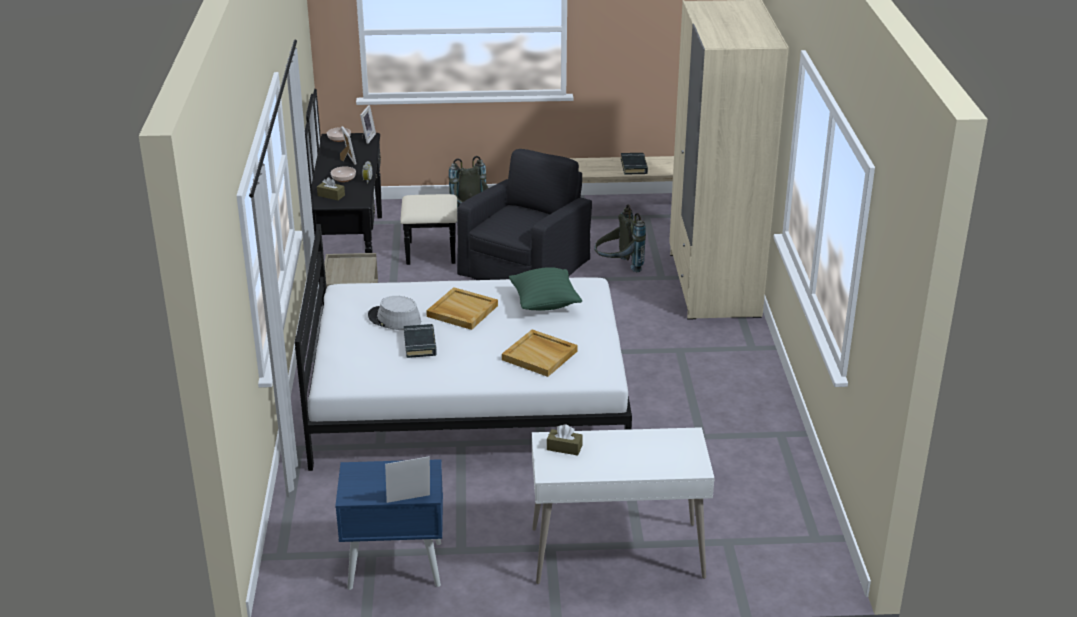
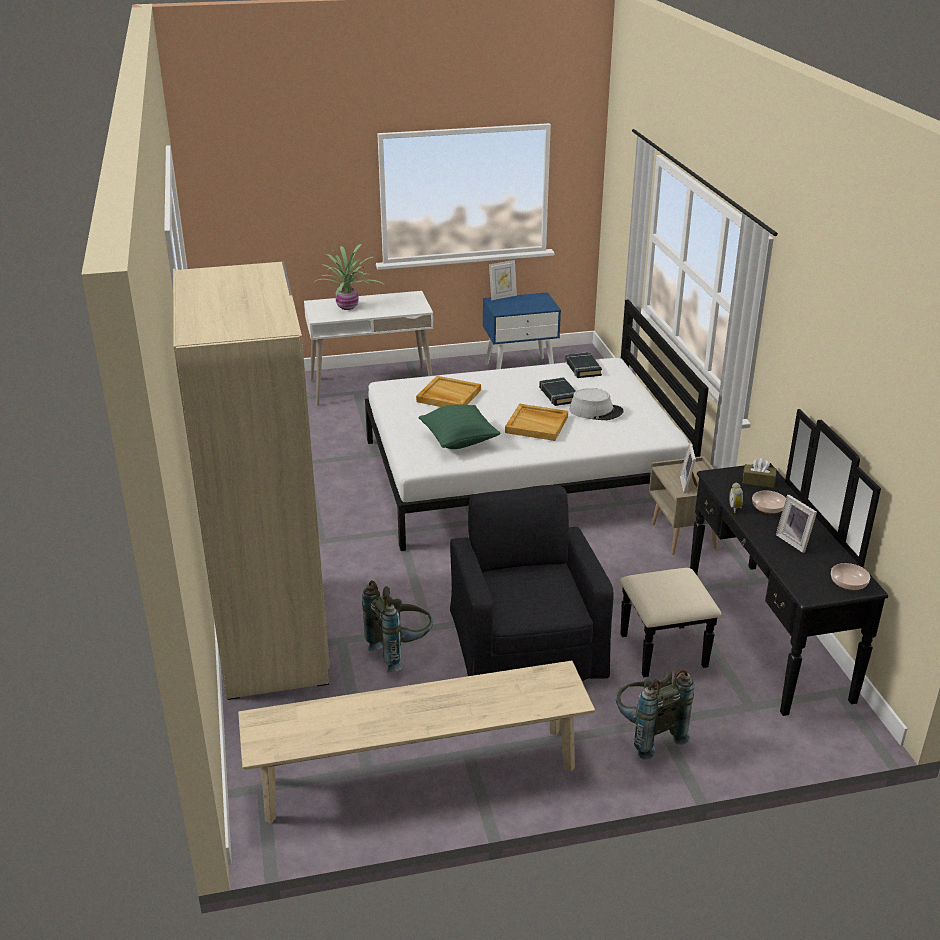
camera: 170 degrees right, 0 degrees up
(366, 138) = (809, 589): picture frame -> picture frame (688, 484)
(525, 265) = (526, 640): black armchair -> black armchair turned 150 degrees clockwise
(564, 448) = (407, 306): brown tissue box -> none
(634, 166) = (387, 713): black book -> black book (582, 368)
(648, 453) = (348, 307): none -> potted plant

